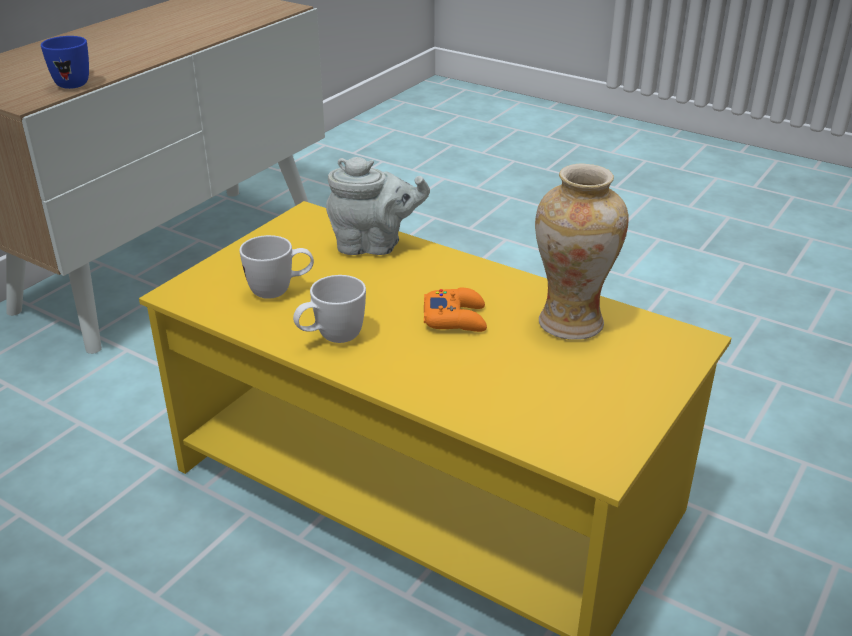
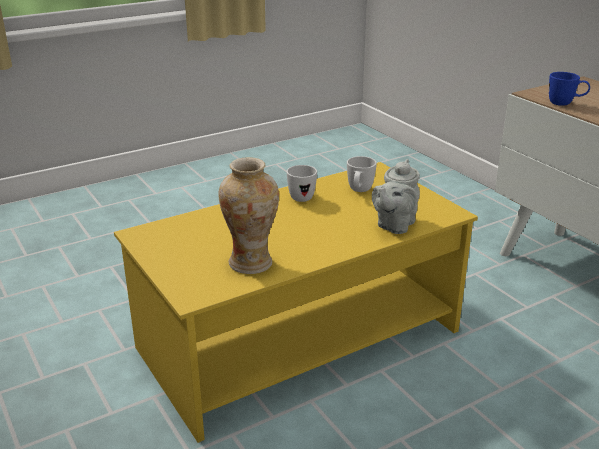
camera: 115 degrees right, 5 degrees down
(455, 318) = (289, 230): orange game controller -> none

